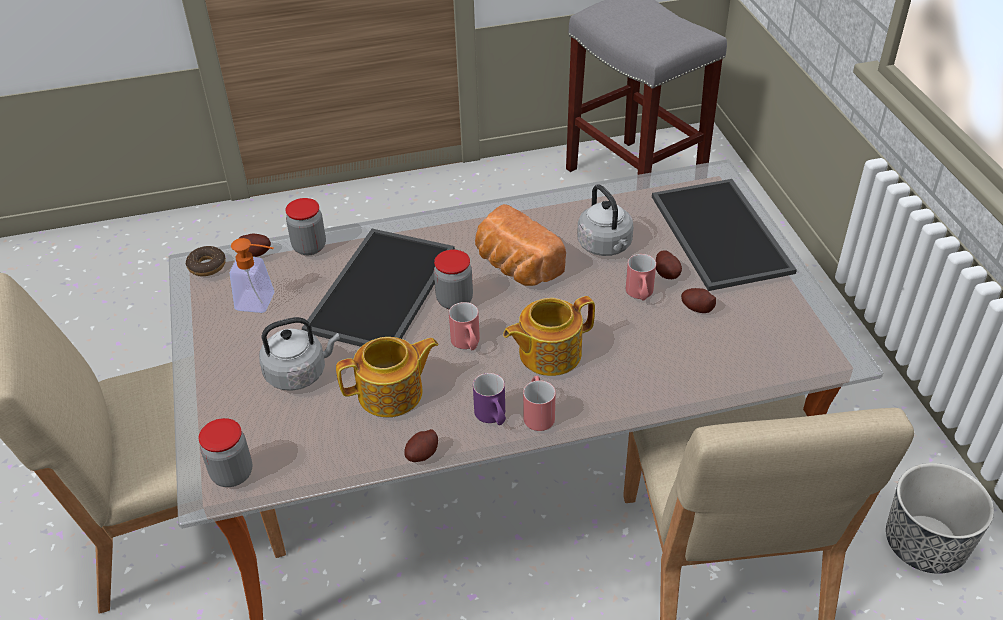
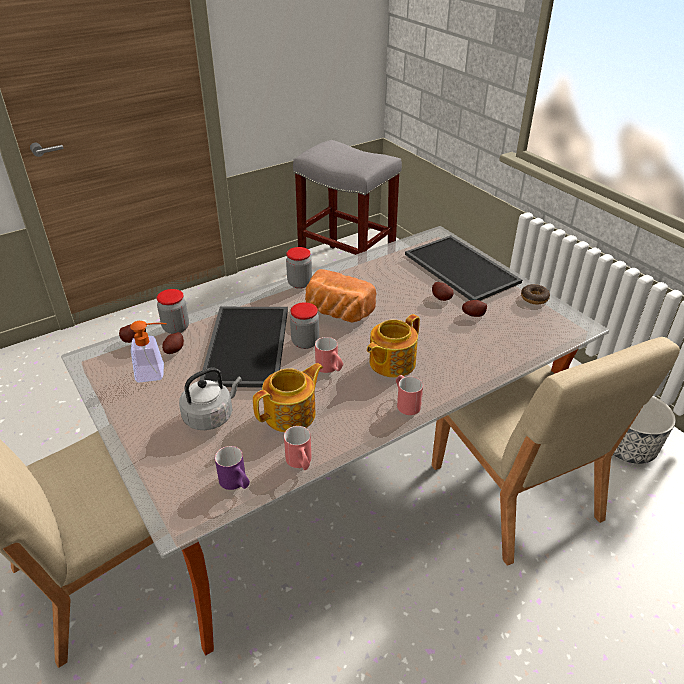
camera: 20 degrees left, 5 degrees down
(207, 266) = (97, 356): donut -> donut (534, 298)
(232, 474) = (191, 503): jar -> jar (299, 283)
(422, 454) = (337, 451): potato -> potato (174, 350)
(493, 417) = (375, 413): purple mug -> purple mug (236, 483)
(606, 246) = (392, 289): grey kettle -> none
(640, 295) = (432, 314): red mug -> red mug (300, 463)

